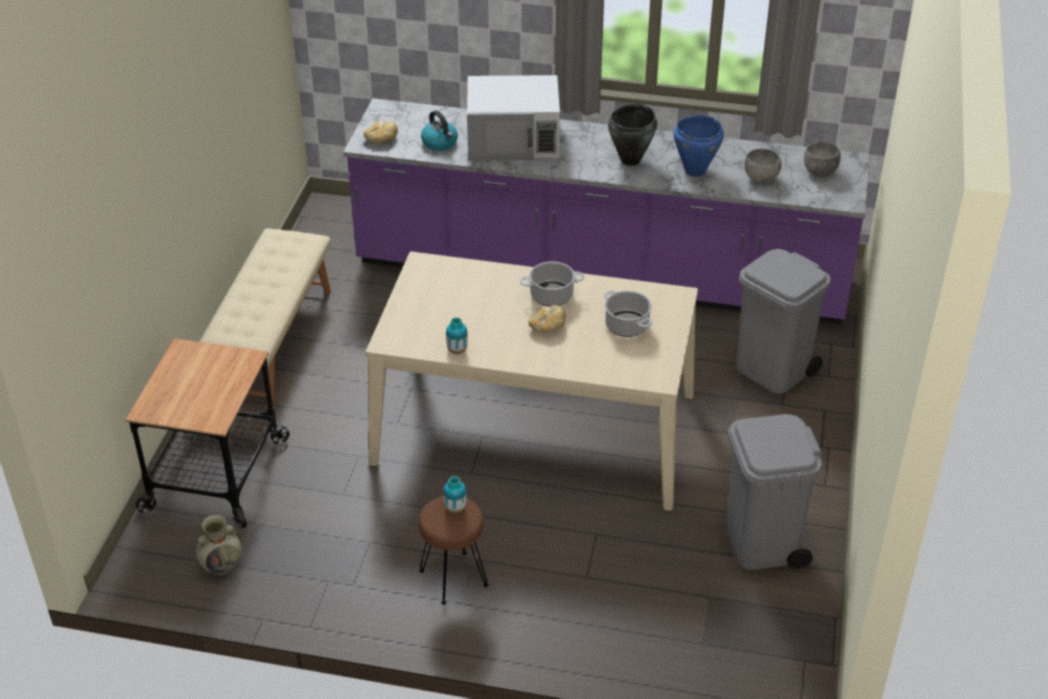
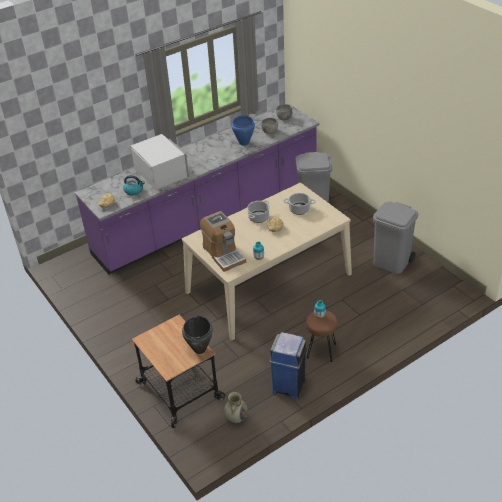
camera: 45 degrees left, 0 degrees up
(272, 343) = (121, 329): beige bench -> none
(341, 585) = (289, 386): none -> blue trash can
(423, 311) = (223, 254): none -> coffee machine
(514, 139) = (160, 172): white microwave -> white microwave turned 75 degrees counterclockwise
(631, 160) = (216, 153): black cooking pot -> black cooking pot (200, 349)

